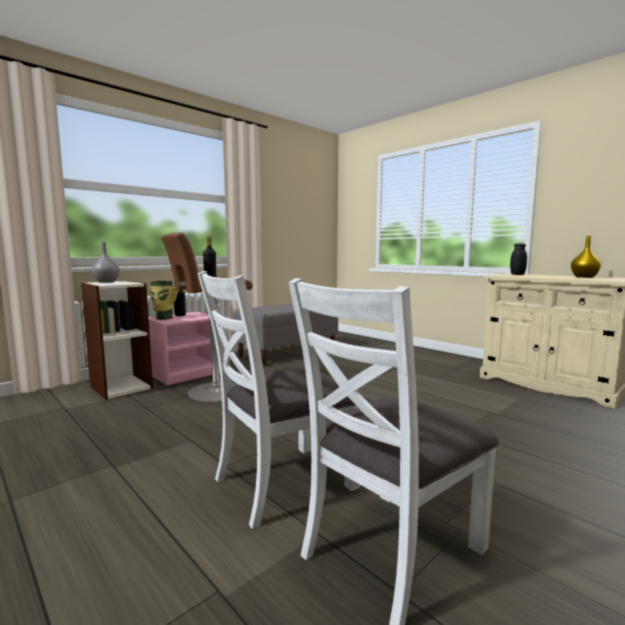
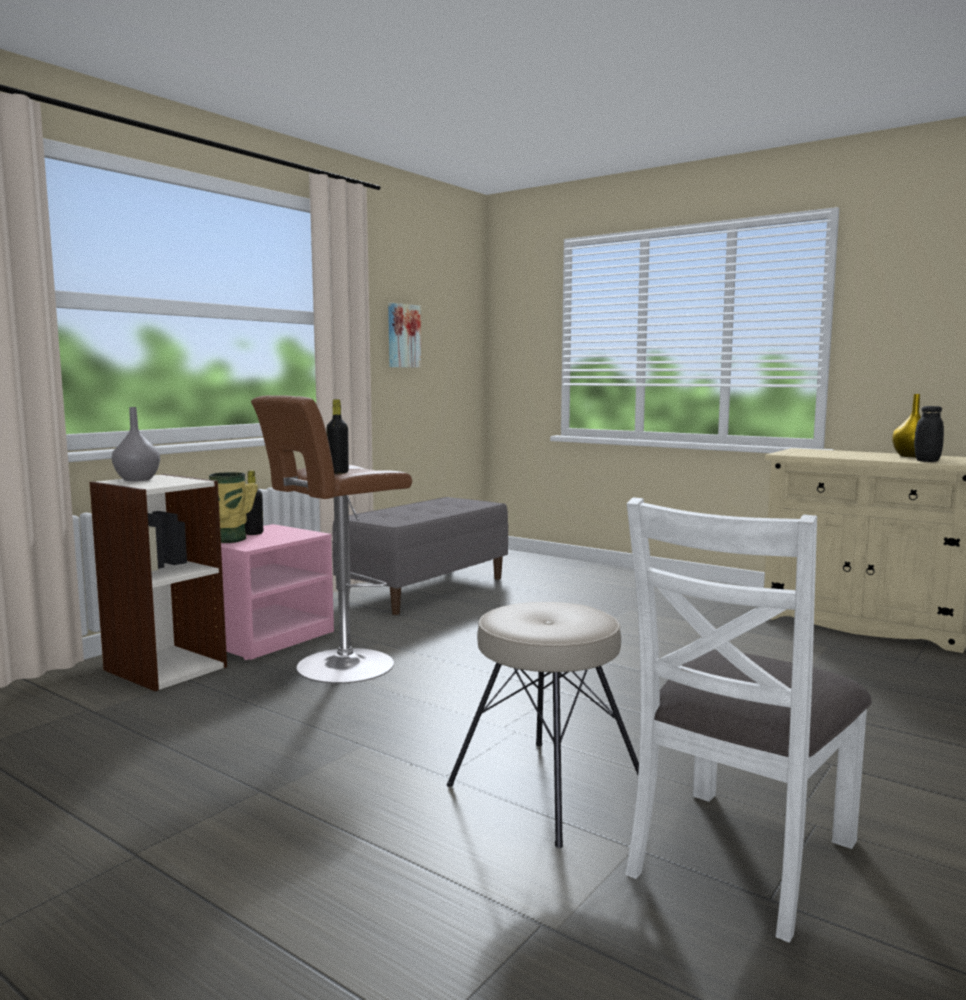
camera: 10 degrees left, 0 degrees up
(283, 482) = (546, 790): white chair -> beige stool
(284, 211) = (402, 336): none -> picture
(517, 274) = (811, 451): black jar -> black jar (927, 461)

